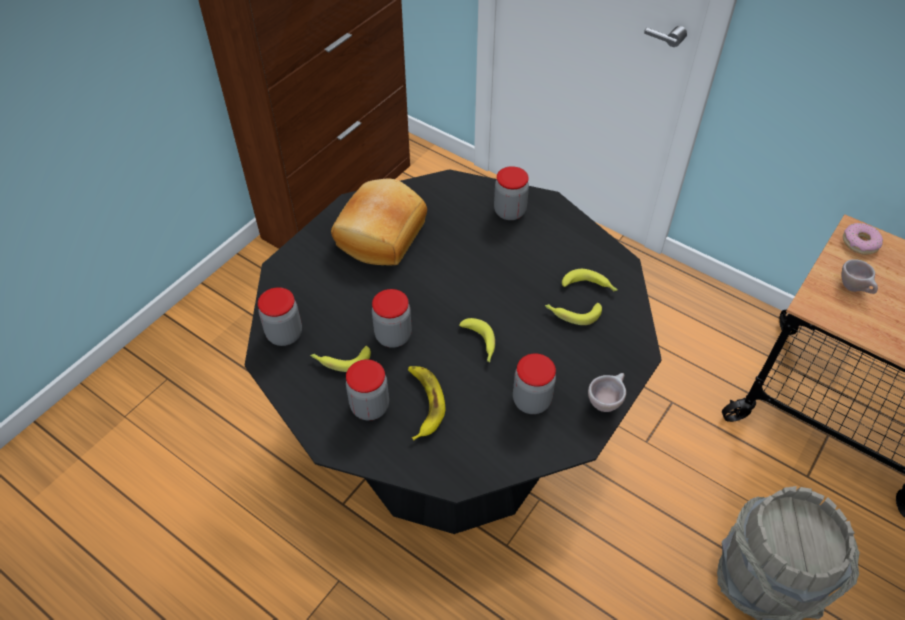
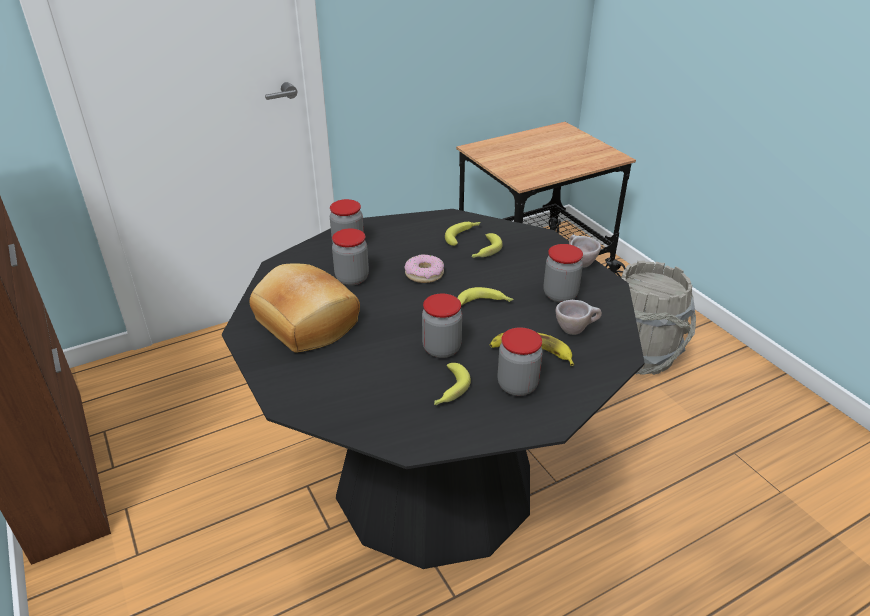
camera: 65 degrees left, 15 degrees down
(284, 334) = (385, 422): jar -> jar (352, 278)
(854, 288) = (519, 165): beige cup -> beige cup (576, 330)
(859, 243) = (484, 150): donut -> donut (424, 274)

